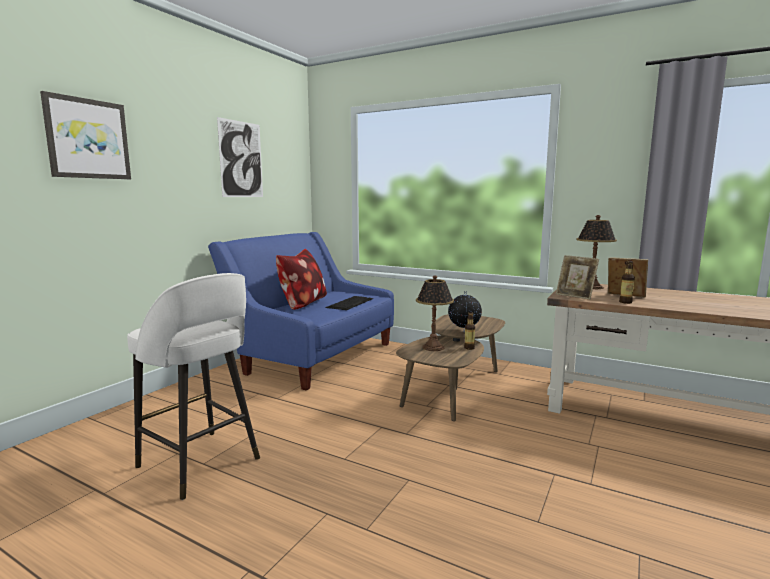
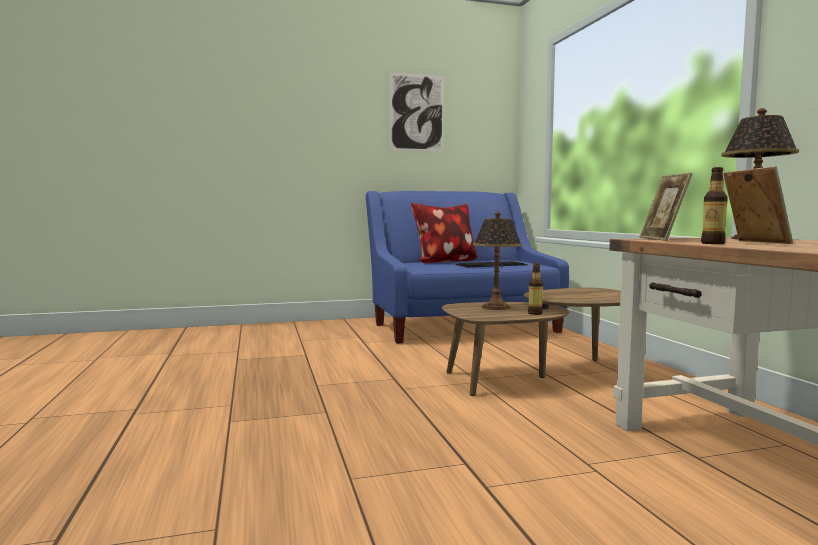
camera: 45 degrees right, 5 degrees down
(88, 139) = (262, 99): picture -> none
(201, 464) = (235, 359): white stool -> none
(464, 331) = (555, 297): globe -> none

